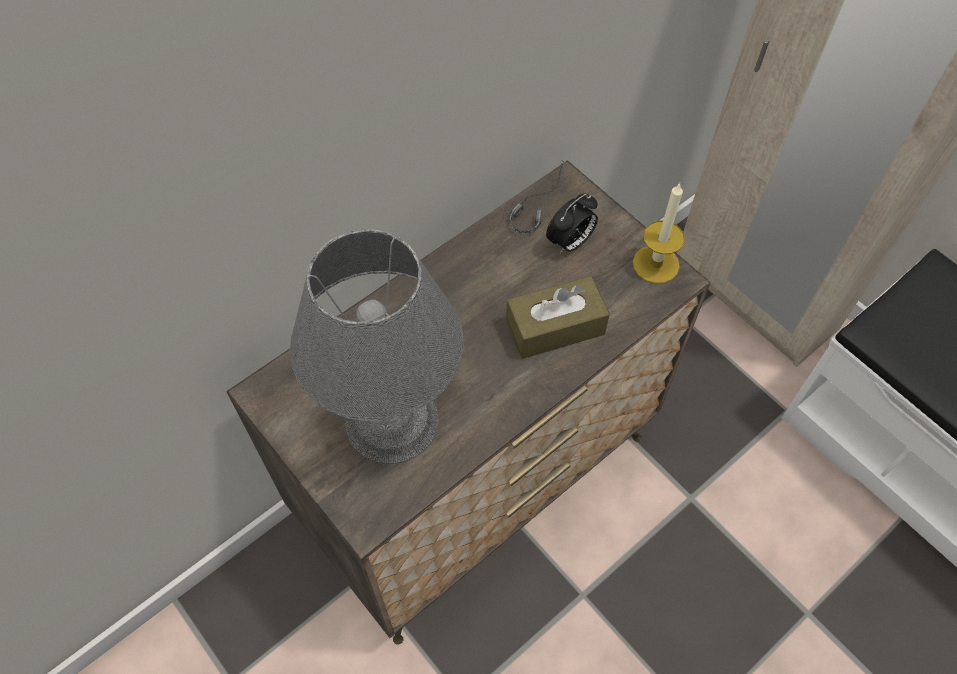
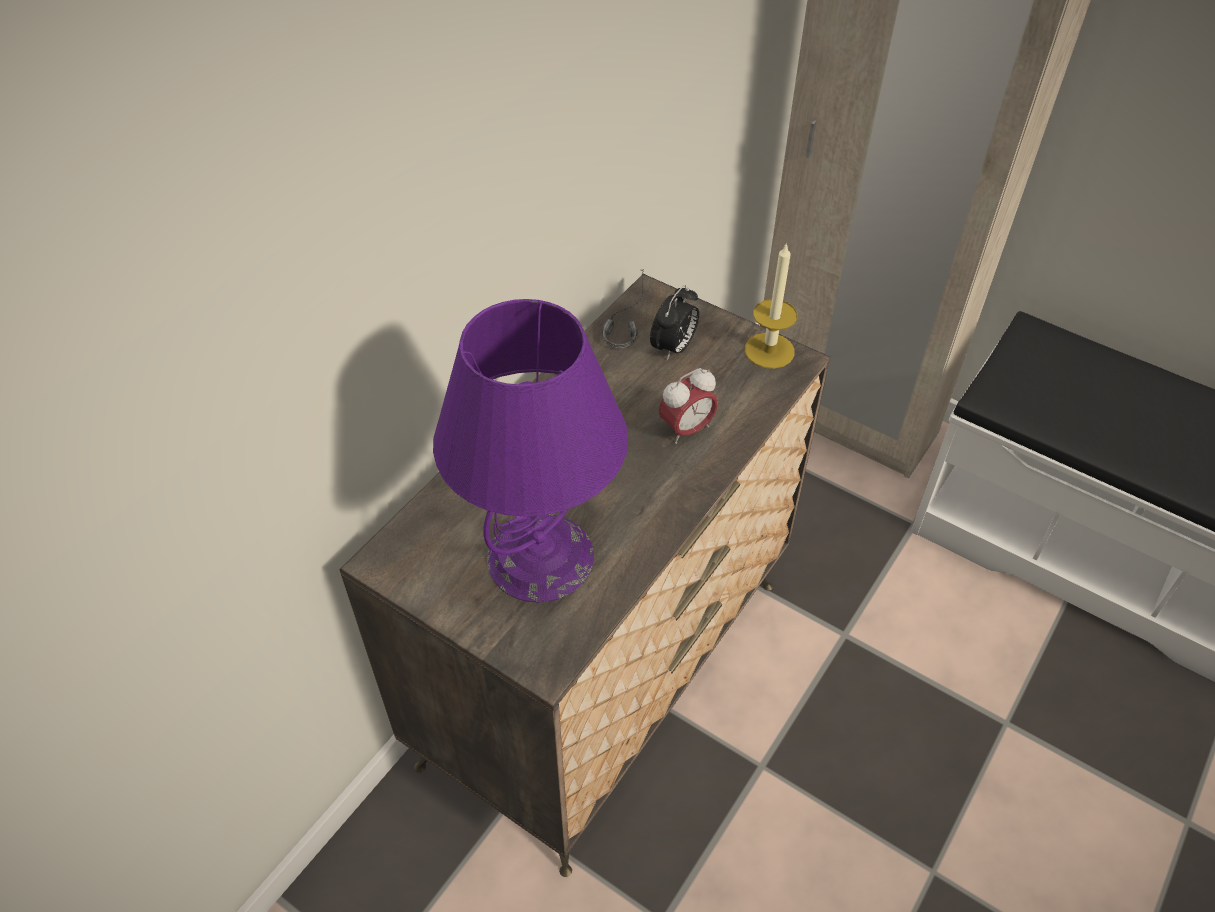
camera: 15 degrees left, 10 degrees down
(391, 421) = (540, 558): grey table lamp -> purple table lamp
(555, 327) = (686, 430): brown tissue box -> alarm clock

